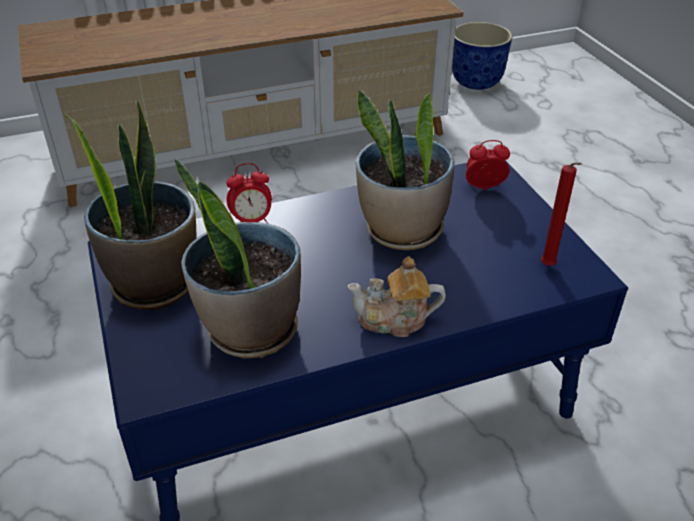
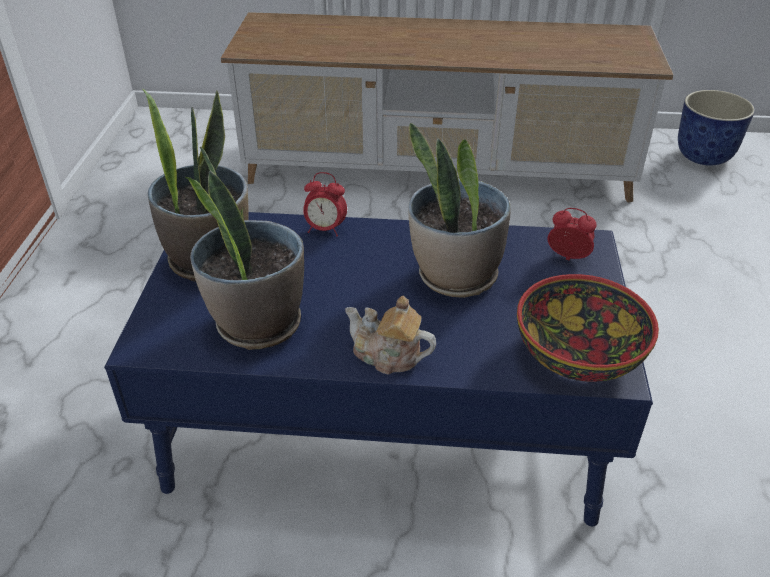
camera: 25 degrees right, 0 degrees up
(549, 267) = (578, 355): red candle -> bowl

